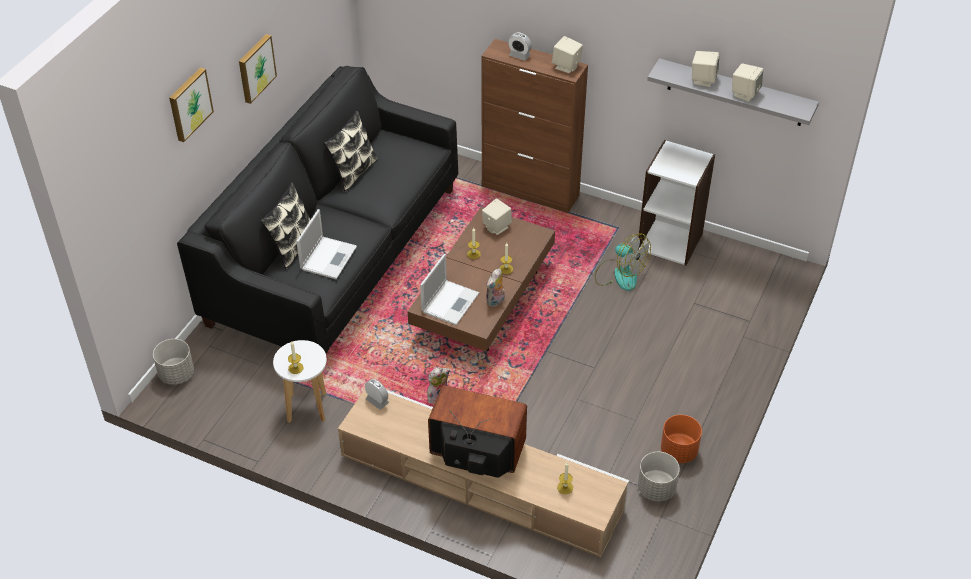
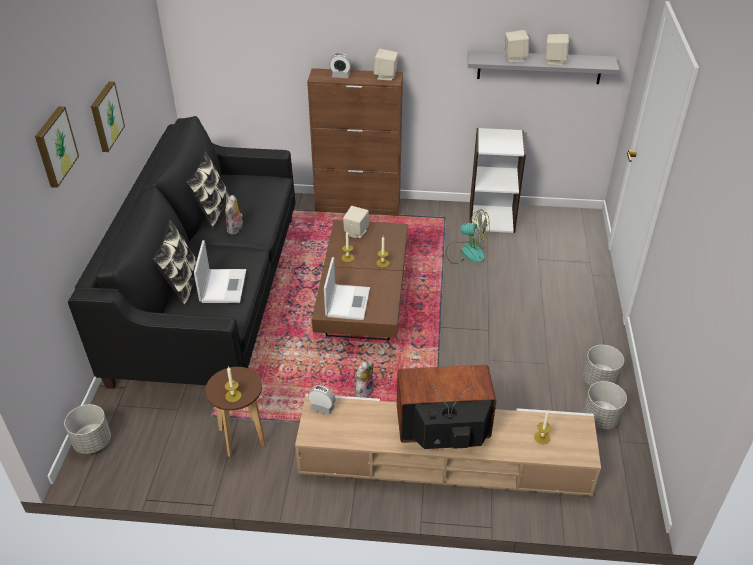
camera: 20 degrees left, 5 degrees down
(307, 408) = (242, 437): white stool -> brown stool
(496, 301) = (388, 291): plush toy -> plush toy (236, 229)
(678, 451) = (599, 380): orange planter -> grey planter

